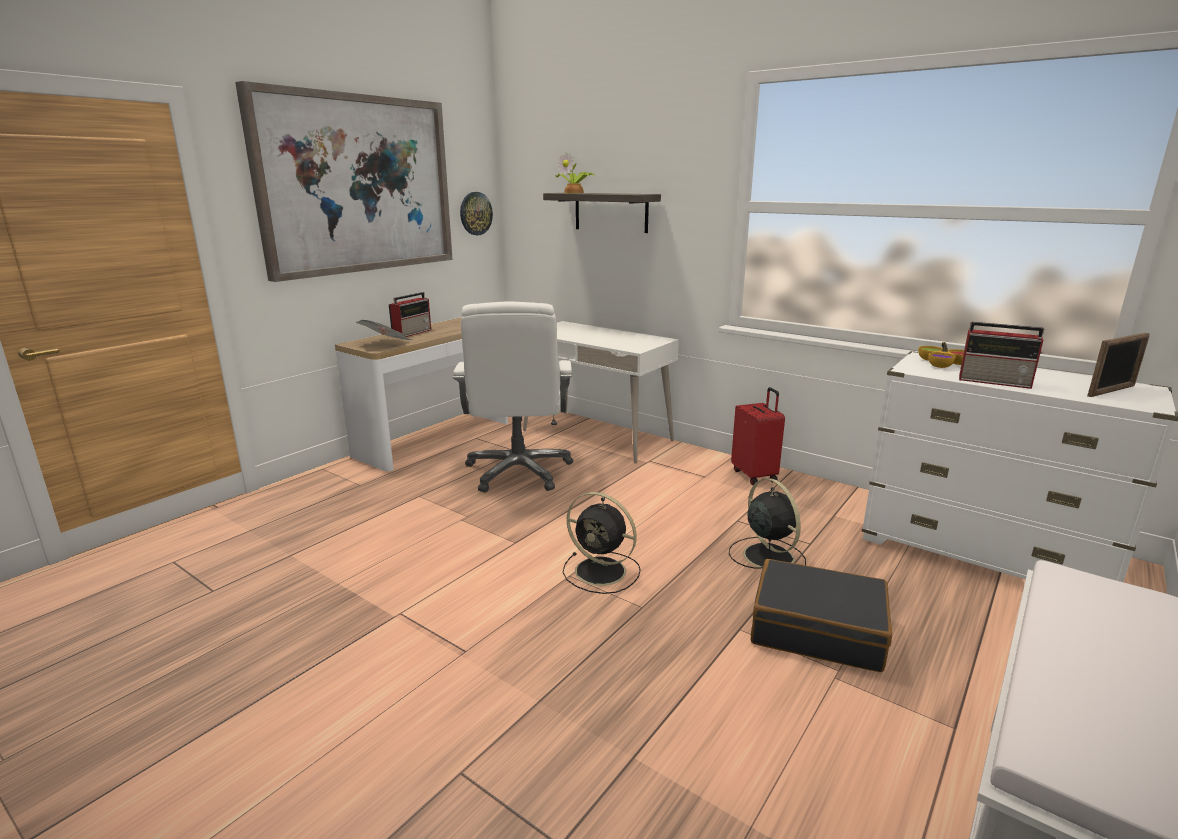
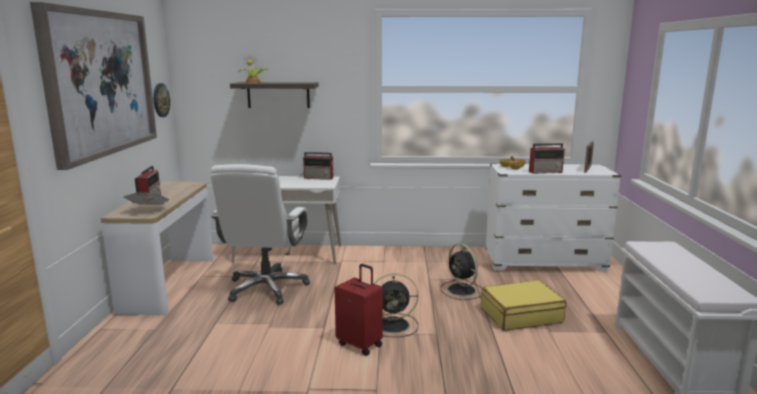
camera: 35 degrees left, 5 degrees down
(519, 471) = (266, 288): white office chair -> white office chair turned 45 degrees clockwise
(647, 337) = (319, 178): none -> radio
(755, 475) = (409, 253): red suitcase -> red suitcase (360, 344)
(766, 555) = (462, 290): black fan -> black fan turned 150 degrees counterclockwise
(817, 629) = (521, 315): black suitcase -> yellow suitcase

